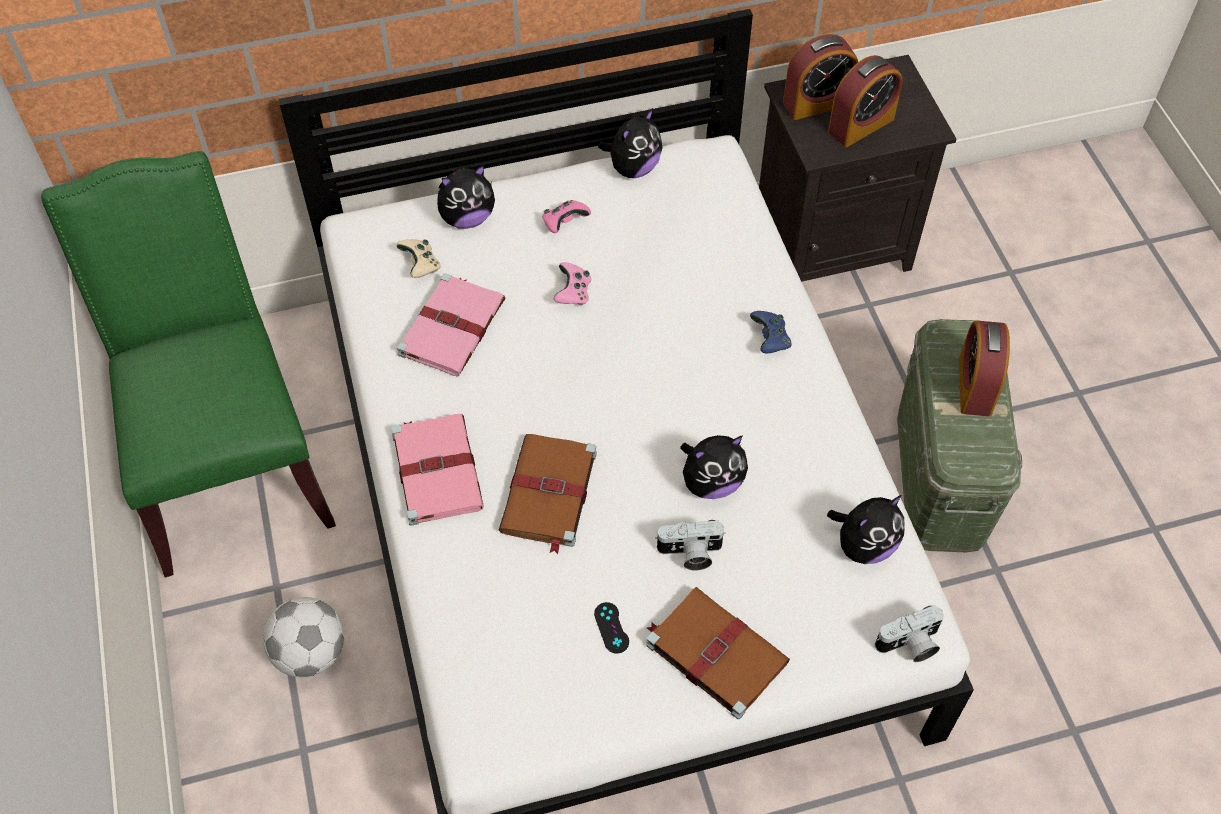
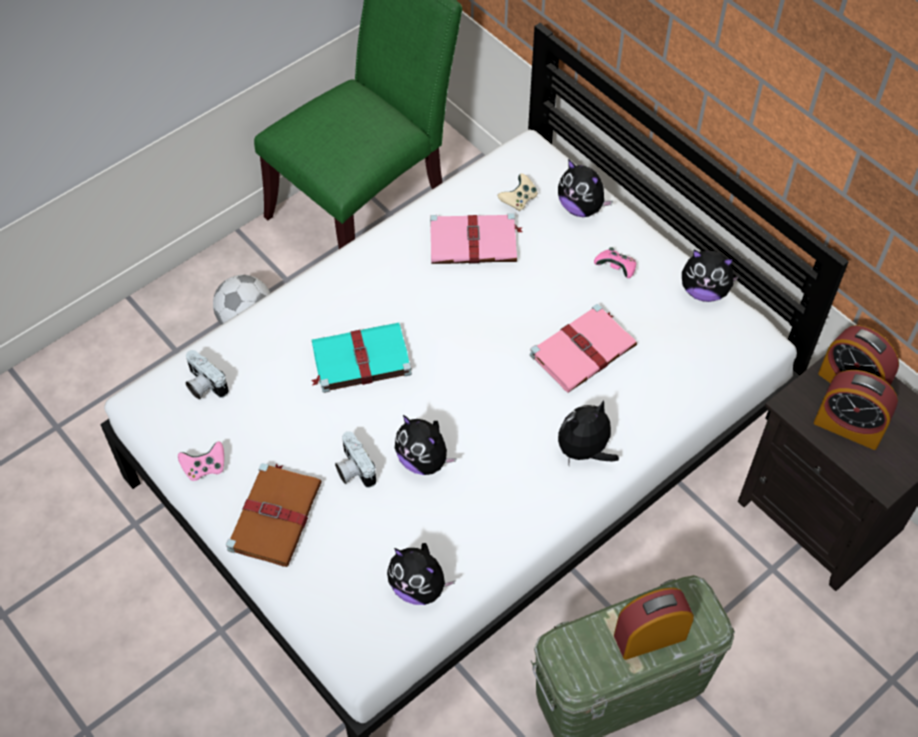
camera: 65 degrees right, 0 degrees up
(436, 469) = (346, 285): pink book -> pink book (584, 350)
(548, 494) = (359, 360): brown book -> turquoise book
(573, 293) = (550, 302): pink game controller -> pink game controller (204, 468)
(611, 628) = (267, 442): black game controller -> none
(770, 340) = (584, 451): blue game controller -> plush toy
(910, 645) = (342, 650): camera -> camera (203, 385)

